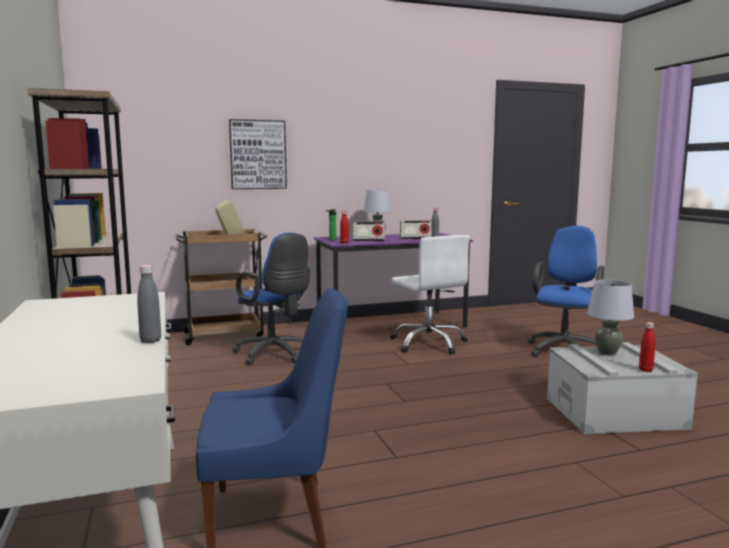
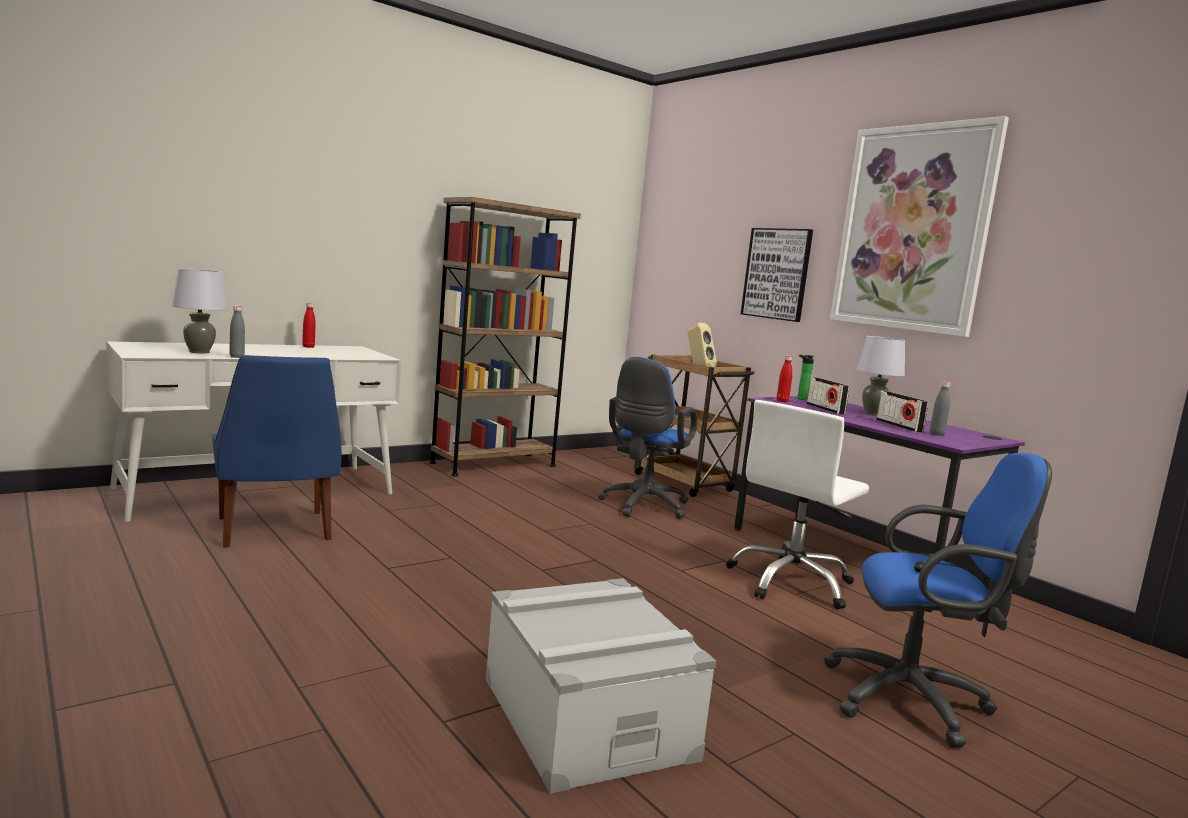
camera: 70 degrees right, 0 degrees up
(358, 120) = (913, 228): none -> picture
(607, 353) = (624, 617): grey table lamp -> grey table lamp (199, 352)
(645, 370) = (546, 638): red bottle -> red bottle (308, 347)

